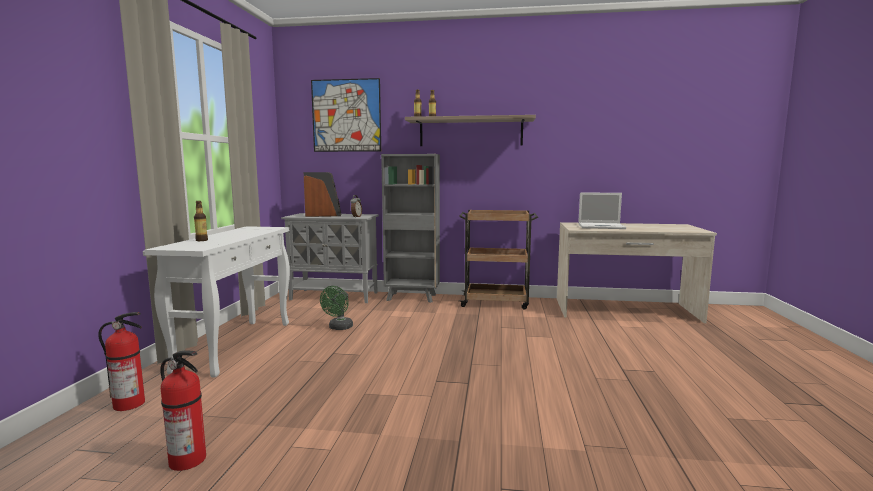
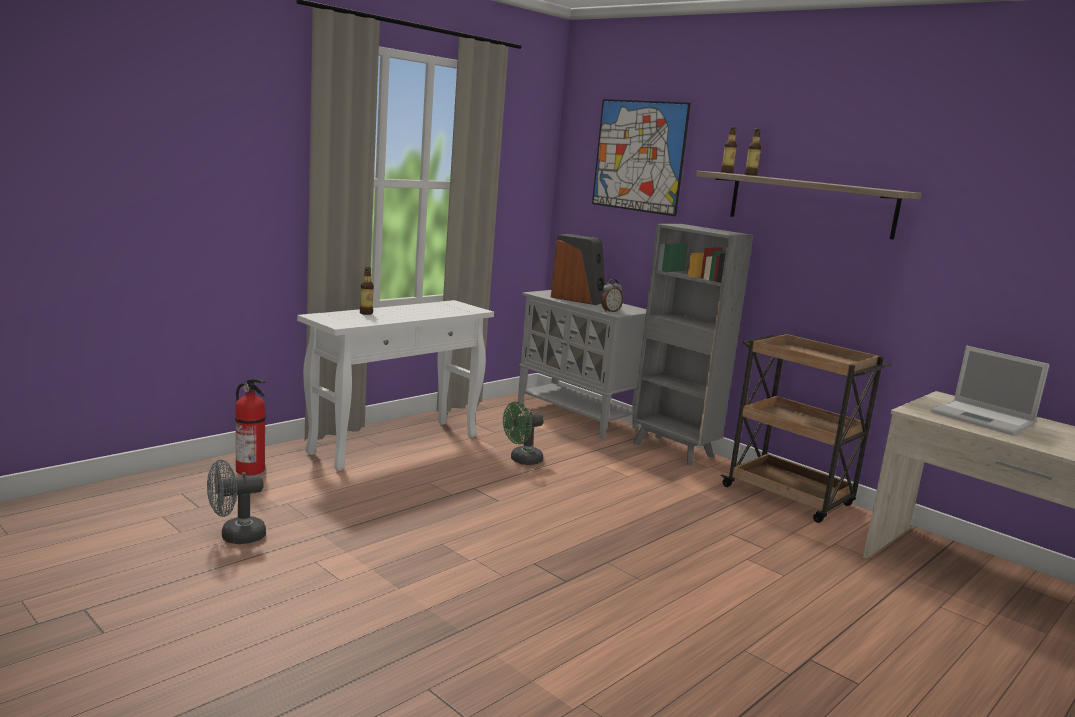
camera: 35 degrees right, 5 degrees up
(189, 460) = (235, 536): fire extinguisher -> grey fan

